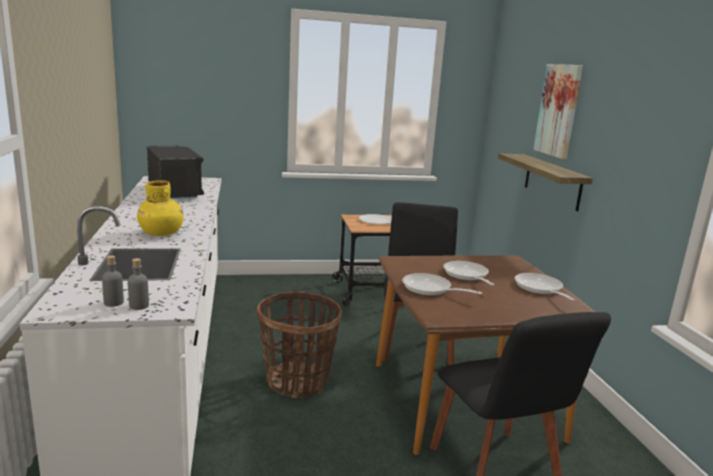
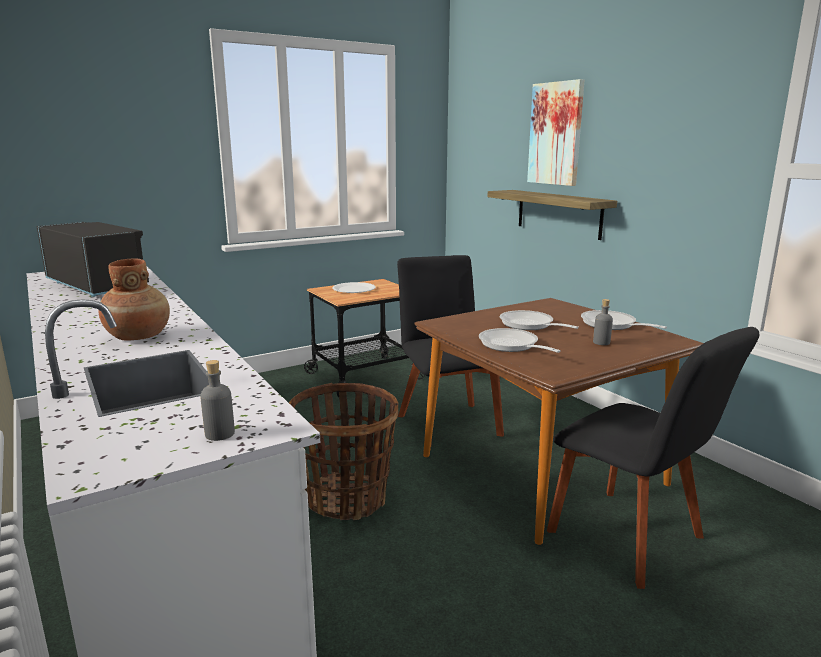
camera: 20 degrees left, 0 degrees up
(113, 303) = (175, 438): grey bottle -> grey bottle (601, 342)
(161, 233) = (138, 336): yellow vase -> brown vase
(430, 289) = (511, 346): frying pan -> frying pan turned 45 degrees clockwise

